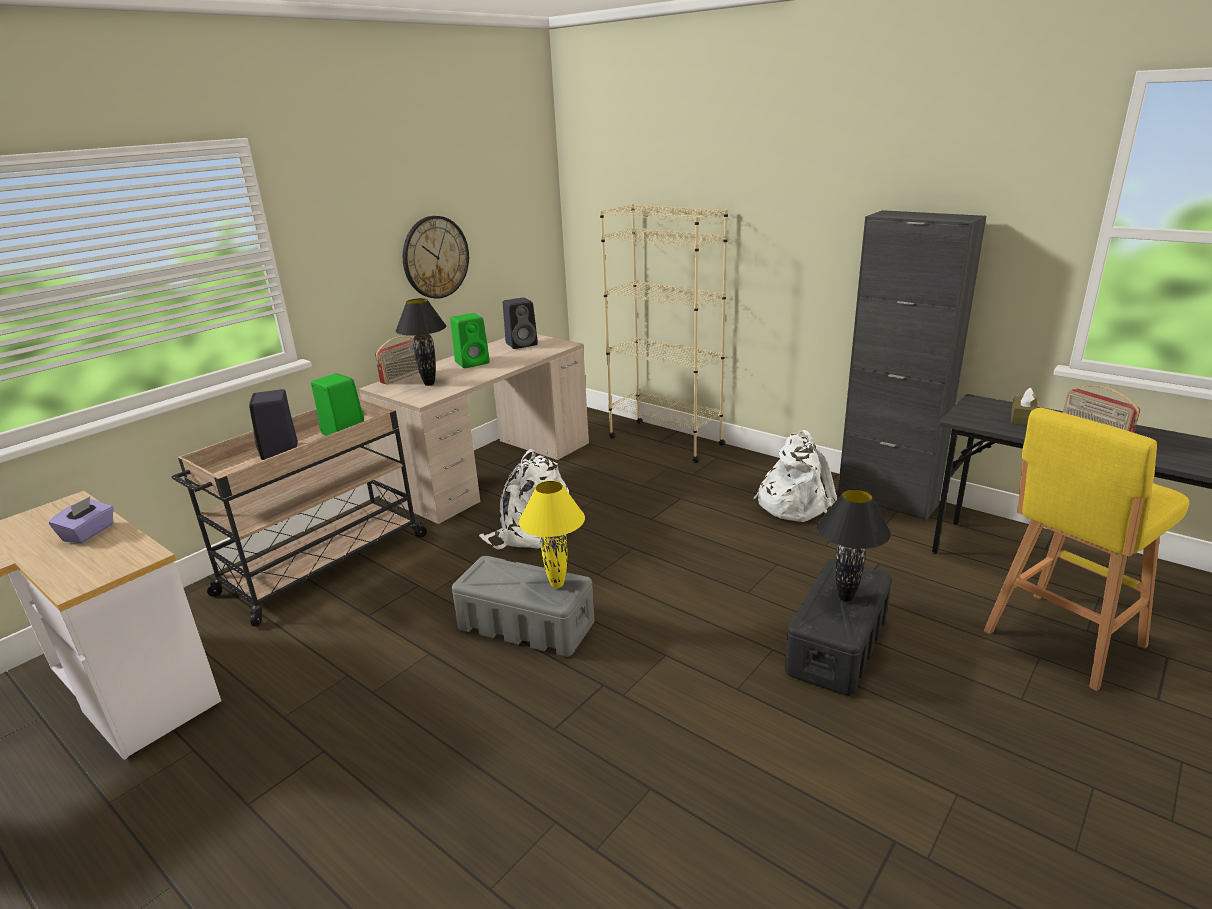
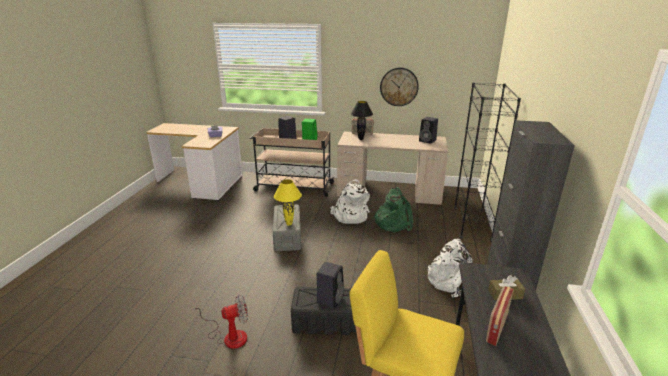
camera: 60 degrees right, 0 degrees up
(473, 362) = (393, 139): green speaker -> none
(599, 499) = (393, 223): none -> green backpack
(665, 441) = (472, 223): beige bookcase -> black bookcase
(827, 792) = (229, 336): none -> fan
(844, 598) = (330, 298): black table lamp -> black speaker

